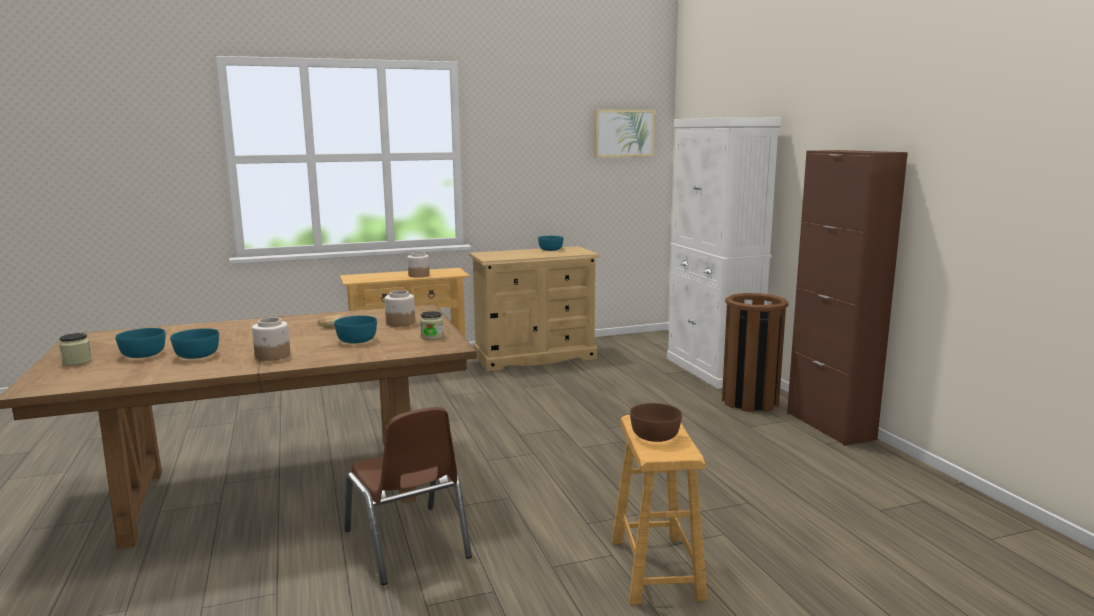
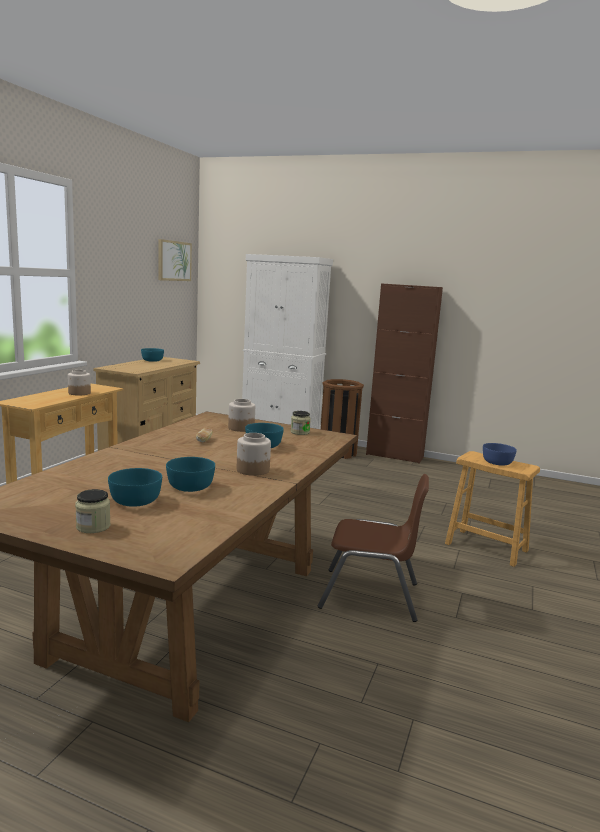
camera: 50 degrees left, 0 degrees up
(654, 435) = (497, 462): brown bowl -> blue bowl

